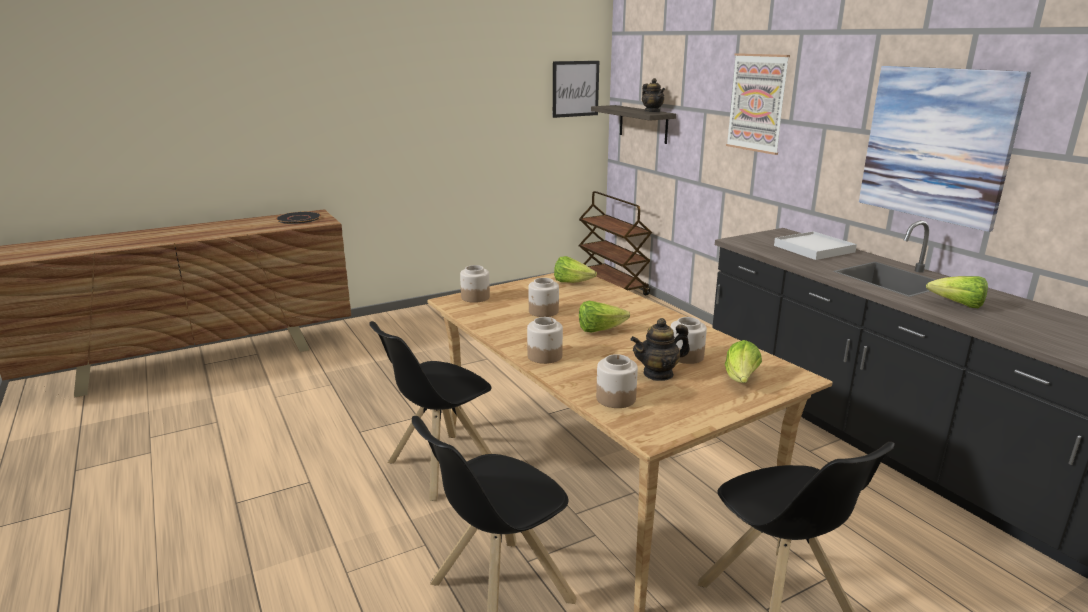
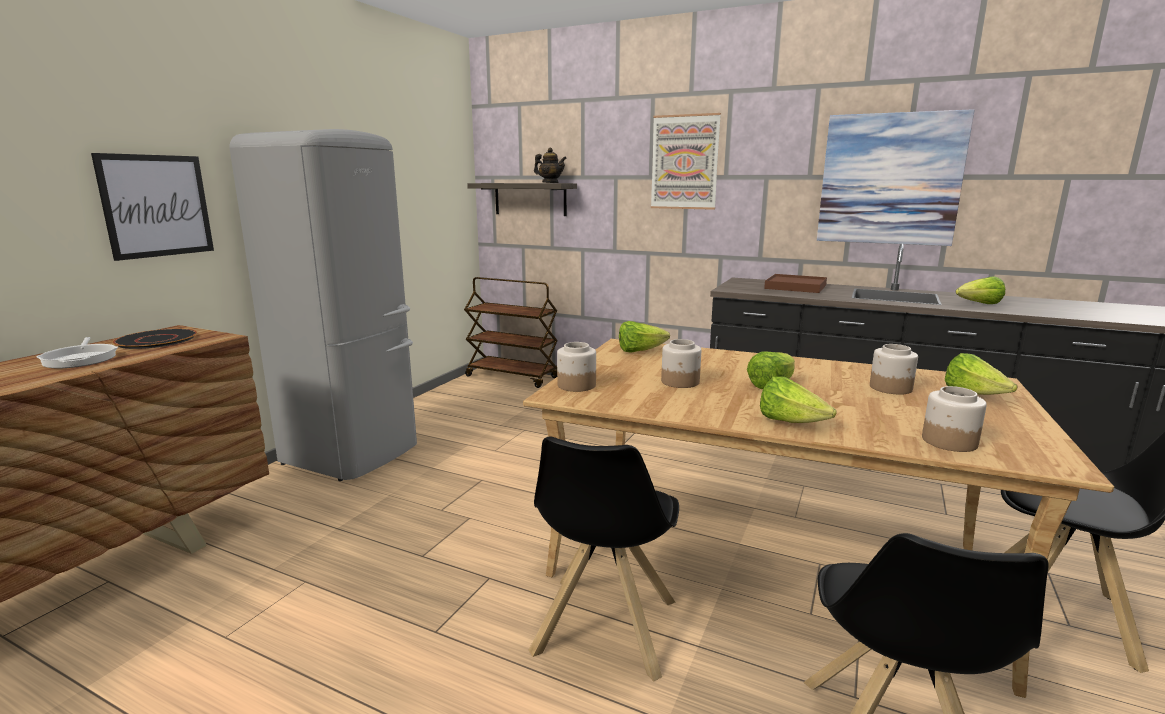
camera: 35 degrees left, 5 degrees down
(253, 225) = (81, 359): none -> frying pan
(434, 319) = (355, 454): none -> grey fridge
(545, 356) = (790, 422): jar -> lettuce
(575, 89) = (448, 164): picture -> picture (157, 206)
(658, 374) = (914, 408): teapot -> none
(813, 249) = (795, 286): white tray -> brown tray

